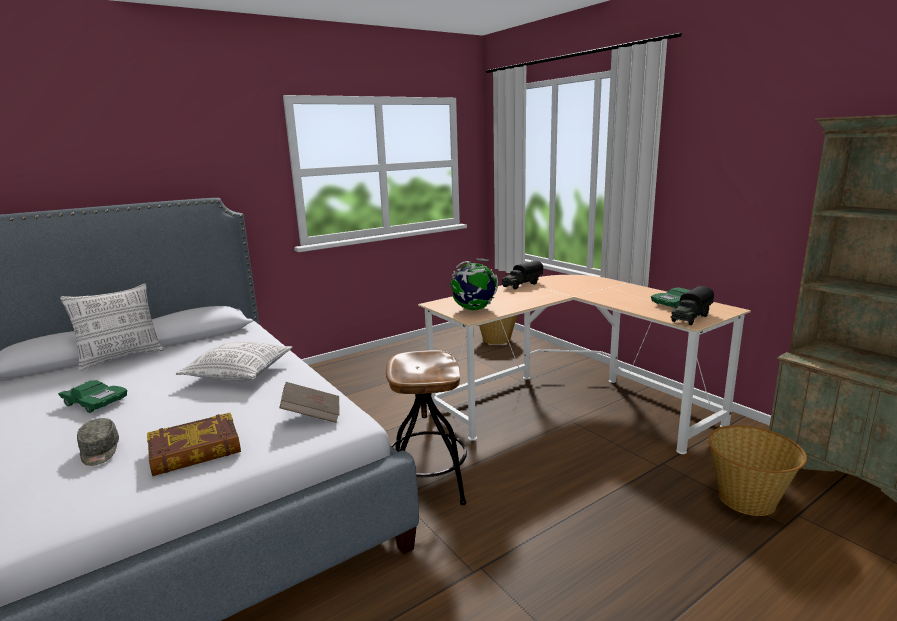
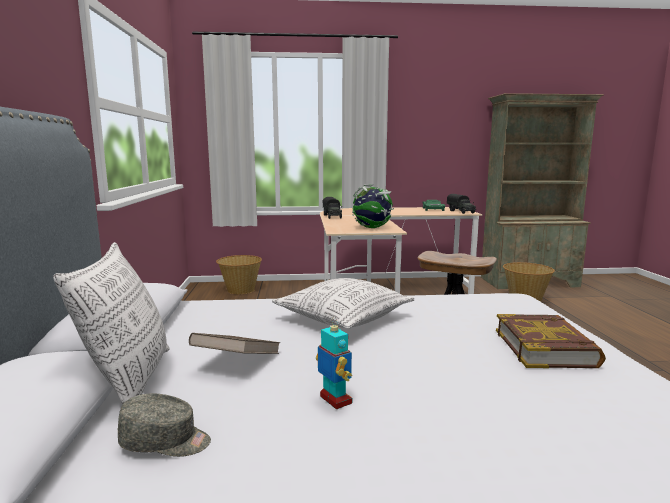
camera: 60 degrees left, 5 degrees down
(95, 402) = (335, 400): green toy car -> toy robot
(100, 451) = (532, 391): grey cap -> grey cap (166, 442)
(312, 415) = (491, 304): brown book -> brown book (237, 363)

